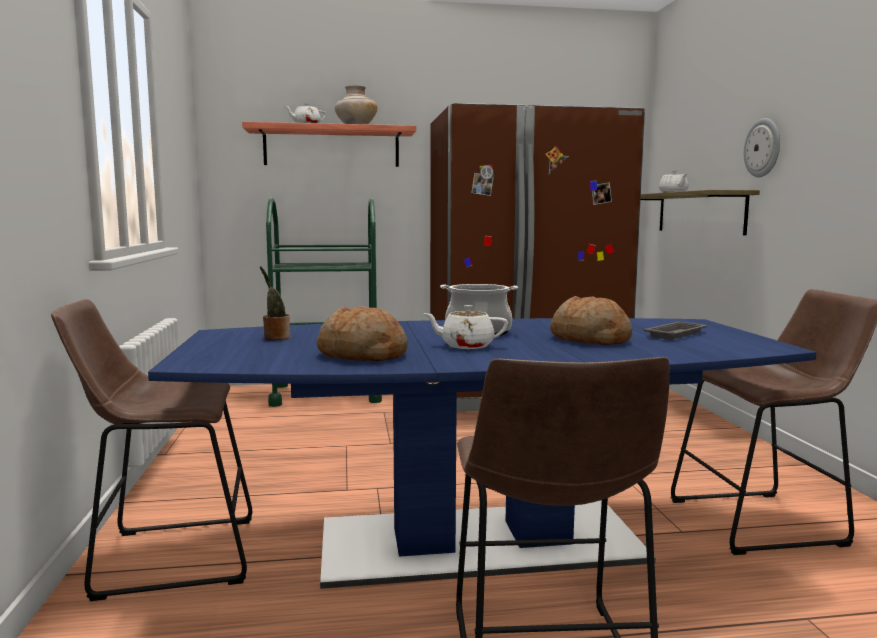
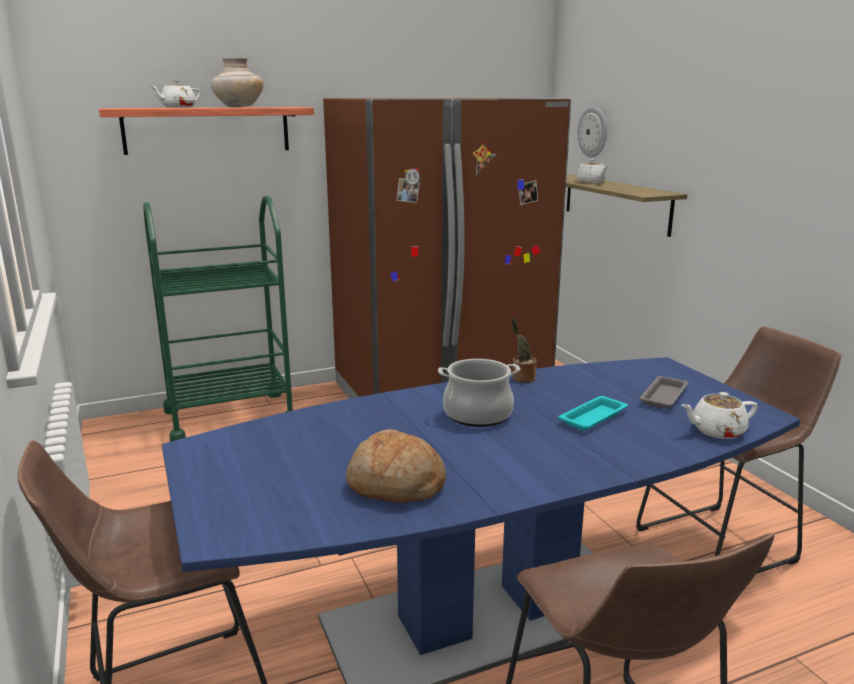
camera: 15 degrees left, 10 degrees up
(275, 337) = (269, 454): potted plant -> potted plant (522, 378)
(466, 346) = (487, 449): white teapot -> white teapot (716, 431)
(589, 339) = (594, 417): bread -> turquoise tray
(763, 148) = (692, 152): wall clock -> wall clock (593, 132)

